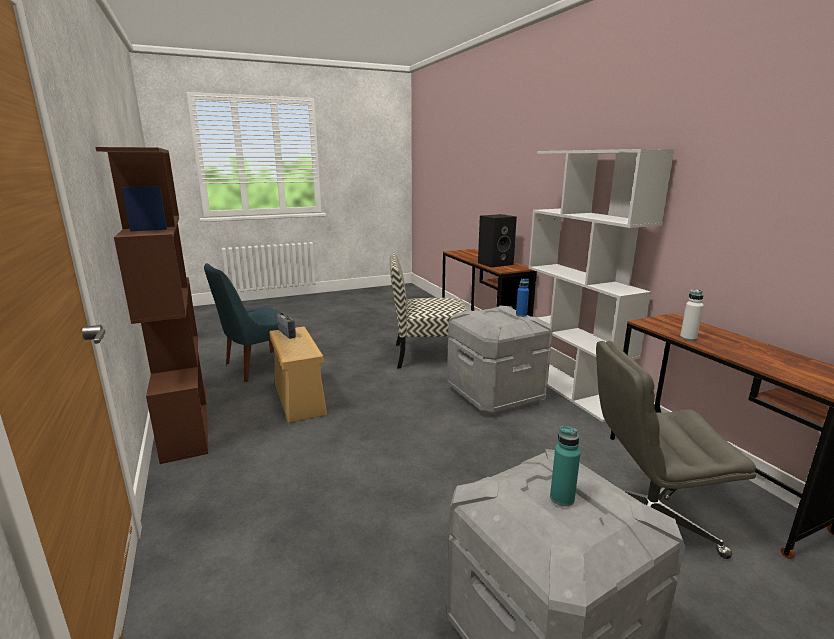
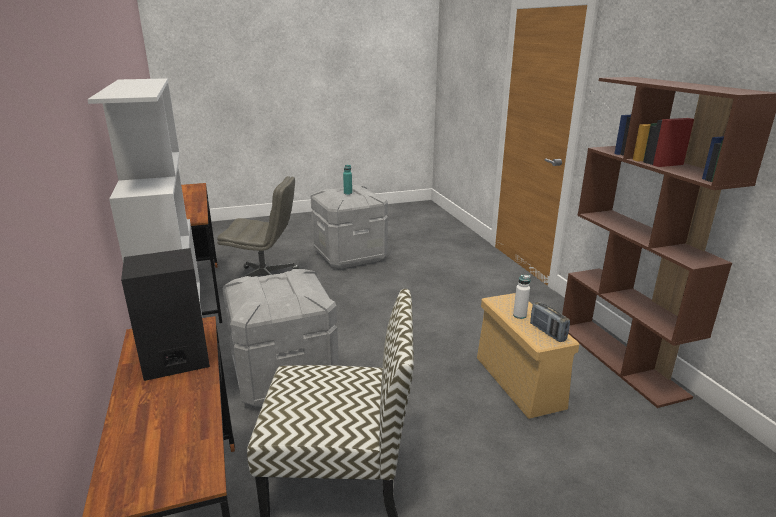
camera: 175 degrees left, 5 degrees up
(256, 367) = (633, 456): blue chair -> none
(521, 315) = (251, 284): blue bottle -> none
(688, 338) = (197, 207): white bottle -> white bottle (519, 315)

